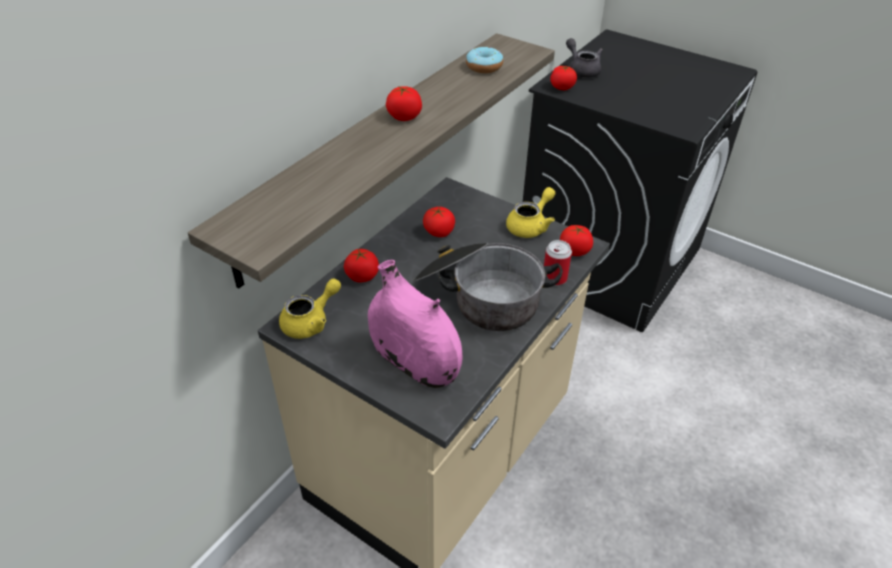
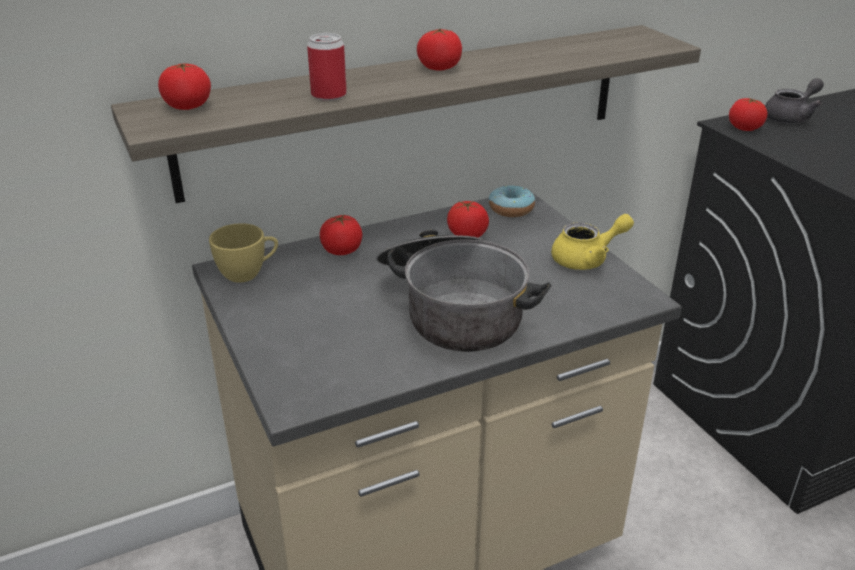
camera: 30 degrees right, 10 degrees down
(311, 322) = (248, 273): yellow teapot -> yellow cup
(414, 362) = (315, 345): pink vase -> none
(484, 67) = (588, 47): donut -> donut (511, 209)
(554, 278) = (567, 319): can -> can (329, 95)
(574, 251) = (622, 299): tomato -> tomato (187, 106)
(582, 70) = (790, 117): grey teapot -> grey teapot turned 60 degrees clockwise

